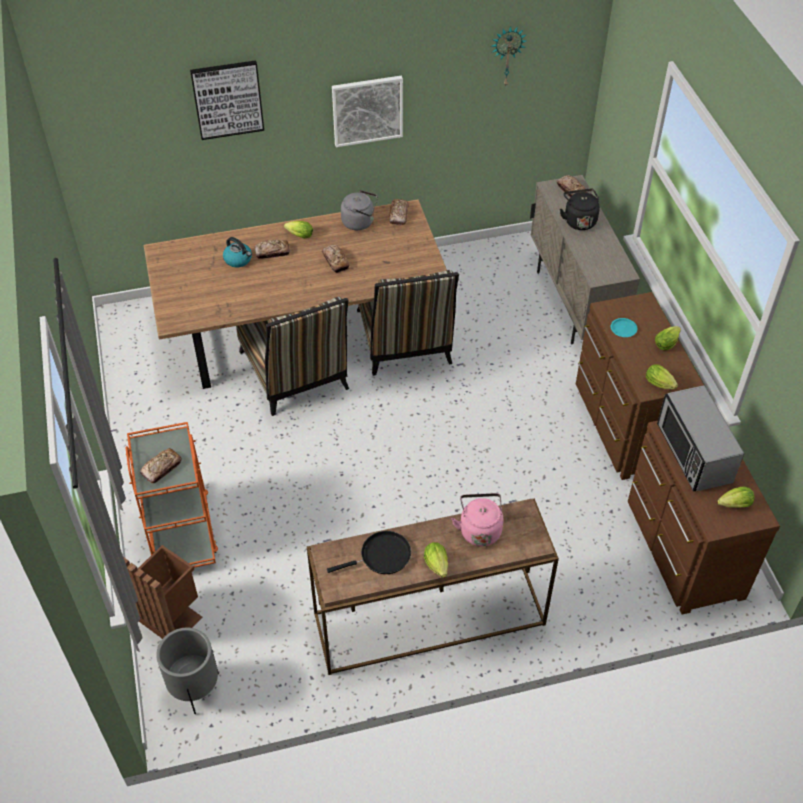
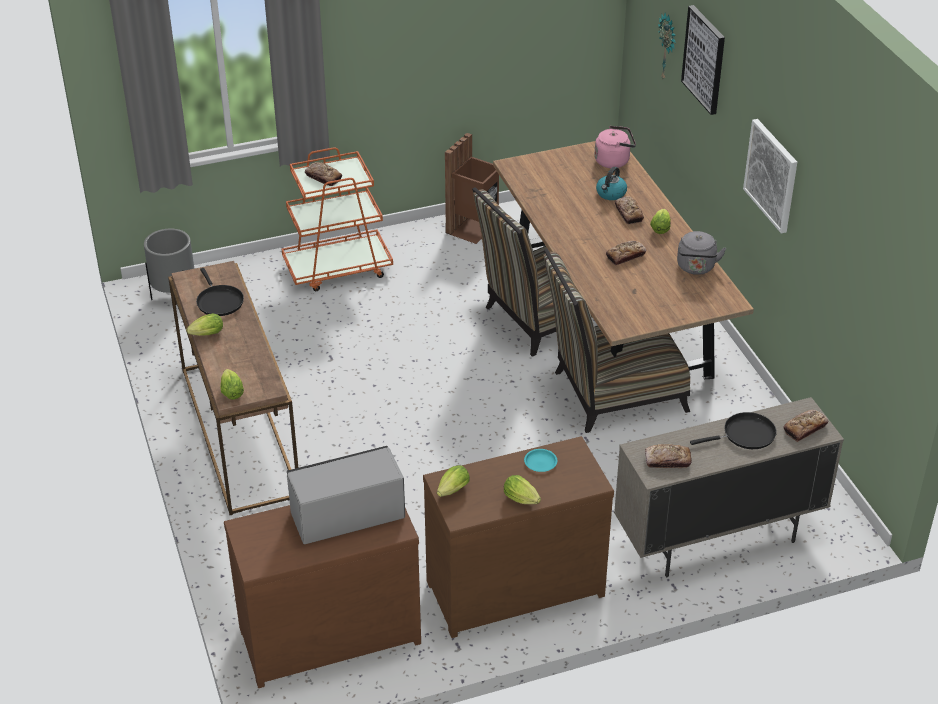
camera: 85 degrees right, 10 degrees down
(172, 617) = (246, 275): brown trash can -> brown trash can (473, 228)
(399, 215) = (718, 295): bread -> bread (667, 460)
(479, 529) = (247, 359): pink kettle -> pink kettle (614, 161)
(507, 55) = (866, 230): wall clock -> wall clock (668, 47)
(579, 220) = (745, 435): black kettle -> black frying pan
(733, 505) = (272, 543): lettuce -> lettuce (231, 391)

